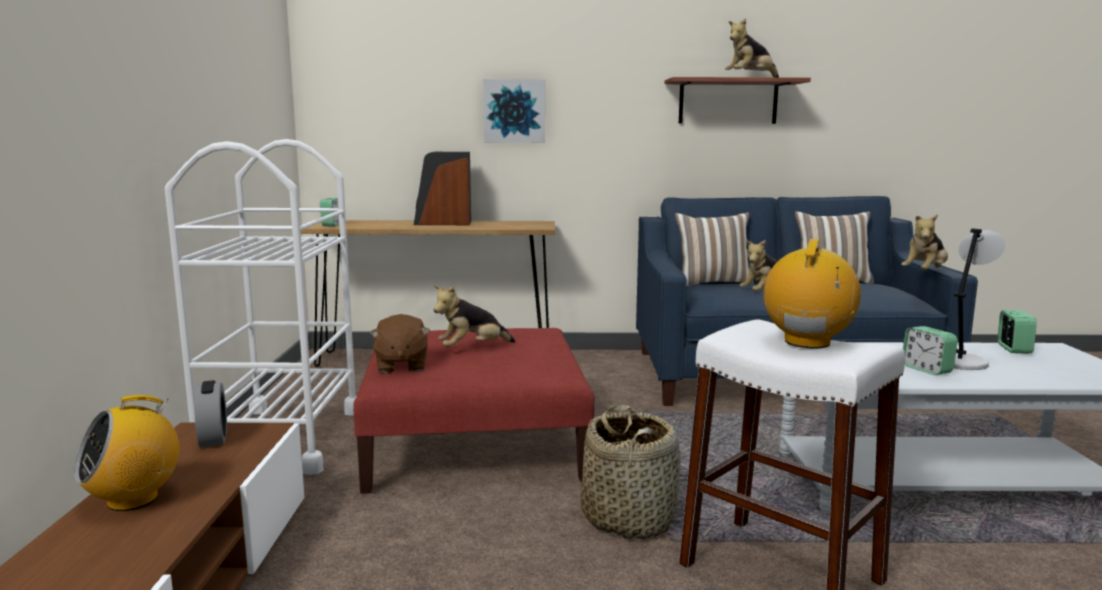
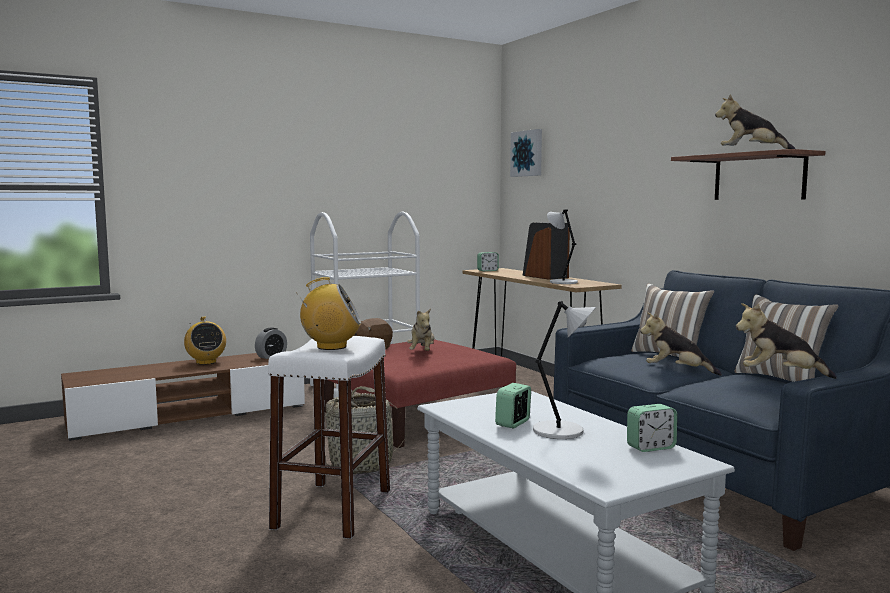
camera: 60 degrees right, 5 degrees down
(133, 499) = (206, 362): radio -> radio turned 135 degrees counterclockwise
(472, 349) = (422, 352): plush toy -> plush toy turned 120 degrees counterclockwise
(504, 226) = (562, 282): none -> grey table lamp
(514, 111) = (603, 190): picture -> picture (527, 153)

